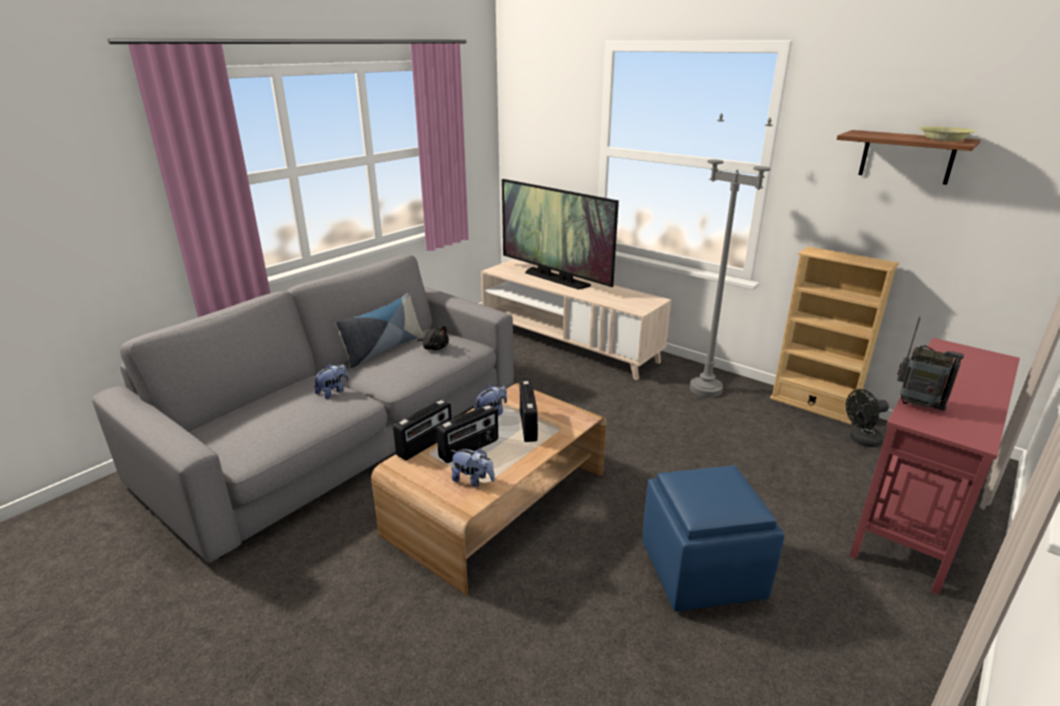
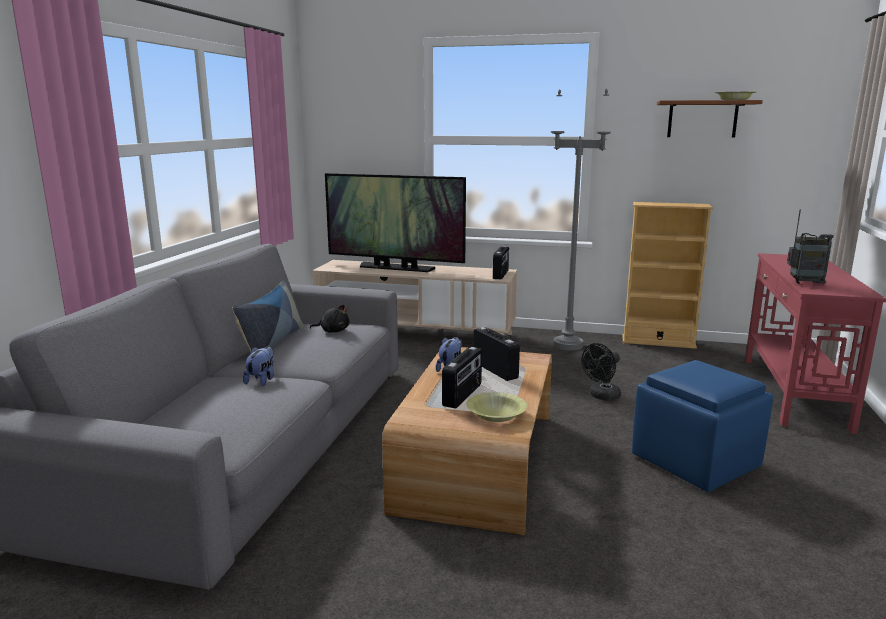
camera: 25 degrees left, 10 degrees down
(425, 445) = (416, 401): radio -> radio (501, 274)
(473, 480) = (496, 415): plush toy -> yellow bowl
(861, 440) = (713, 356): black fan -> black fan (601, 396)

